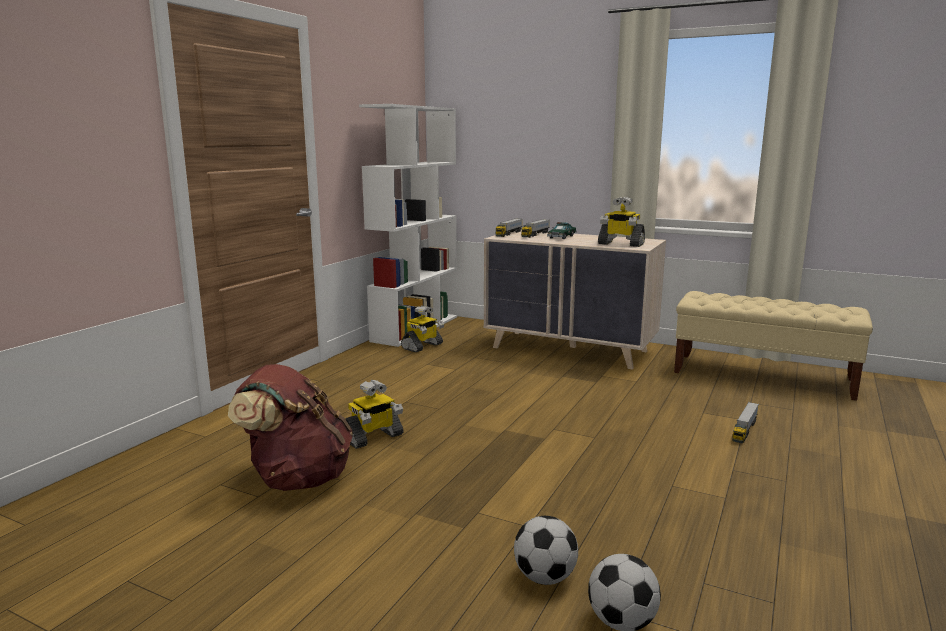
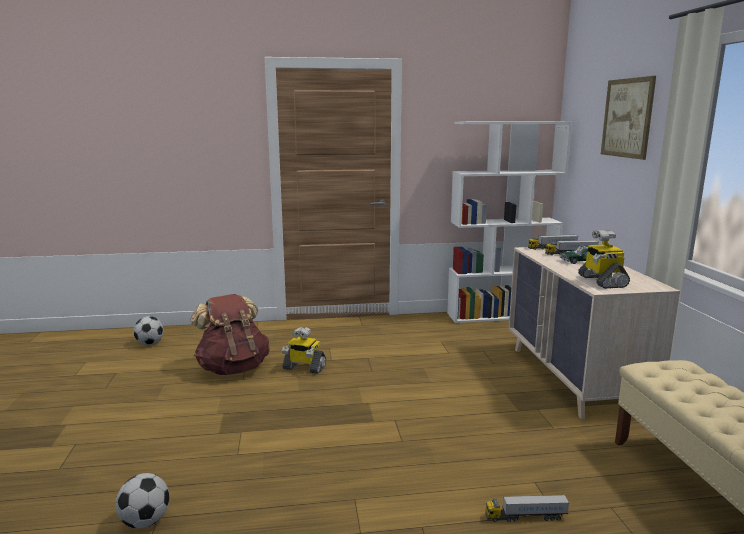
camera: 55 degrees right, 0 degrees up
(422, 346) = (470, 329): toy robot -> none
(543, 102) = (627, 118): none -> picture
(544, 578) = (179, 478): football -> football (149, 343)

